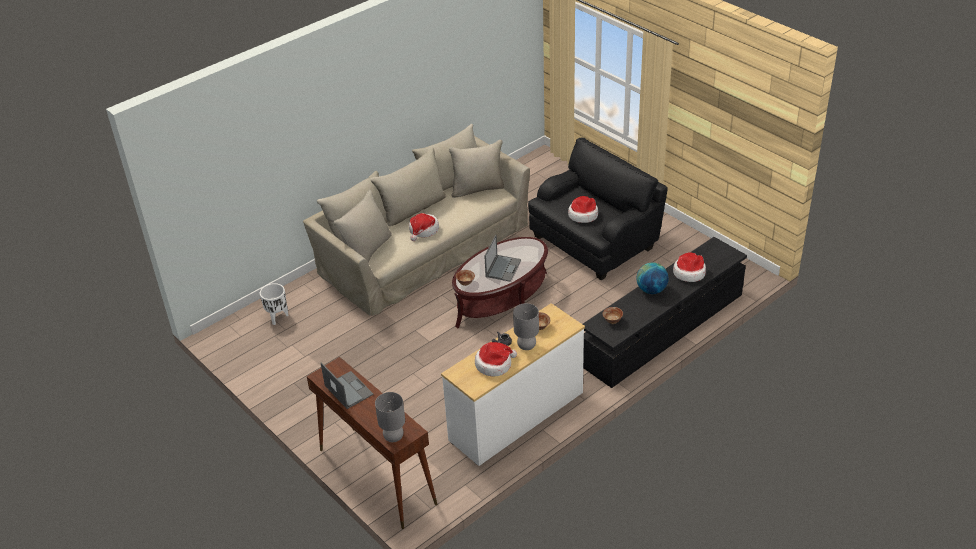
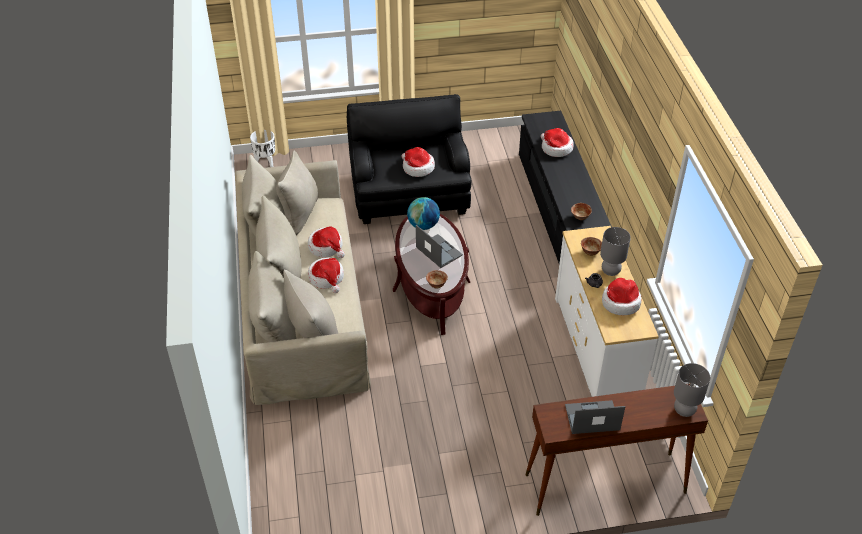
camera: 60 degrees left, 5 degrees up
(278, 317) = (297, 469): white planter -> white planter (266, 162)
(454, 216) = (326, 247): none -> hat
(651, 290) = (559, 178): globe -> globe (423, 225)

